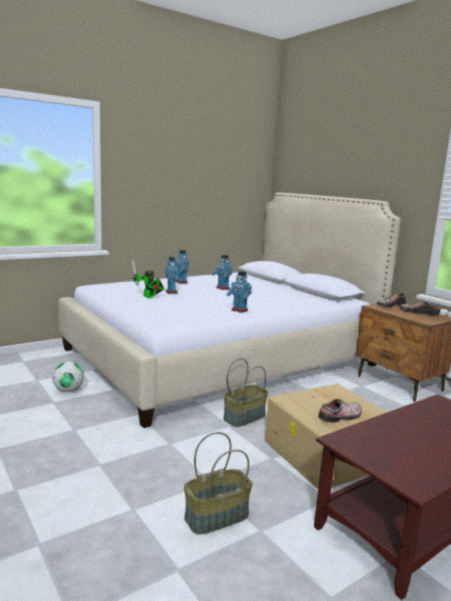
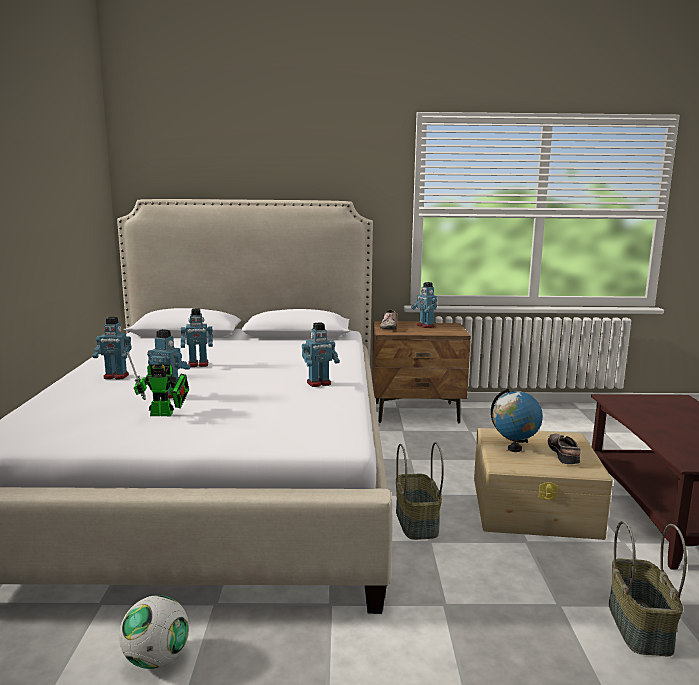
camera: 55 degrees left, 0 degrees up
(319, 398) = (514, 449): none -> globe
(419, 312) = (425, 326): shoe -> toy robot

